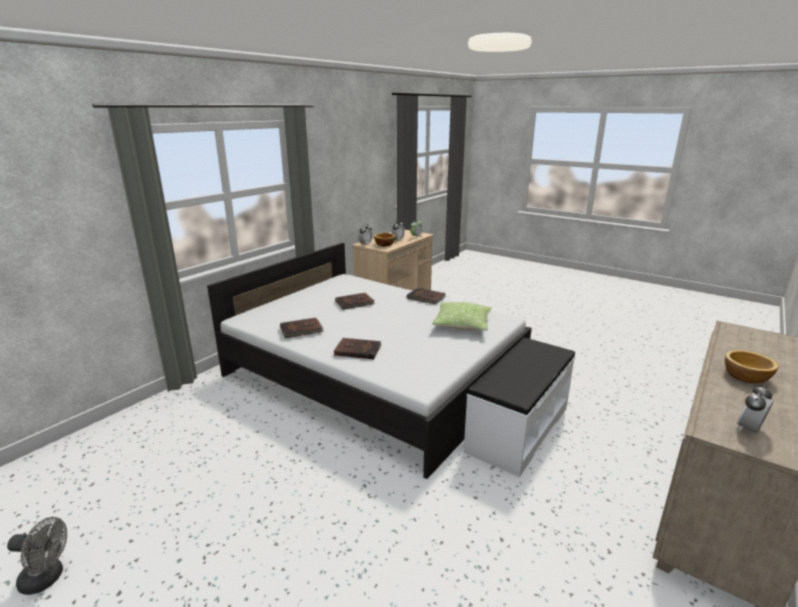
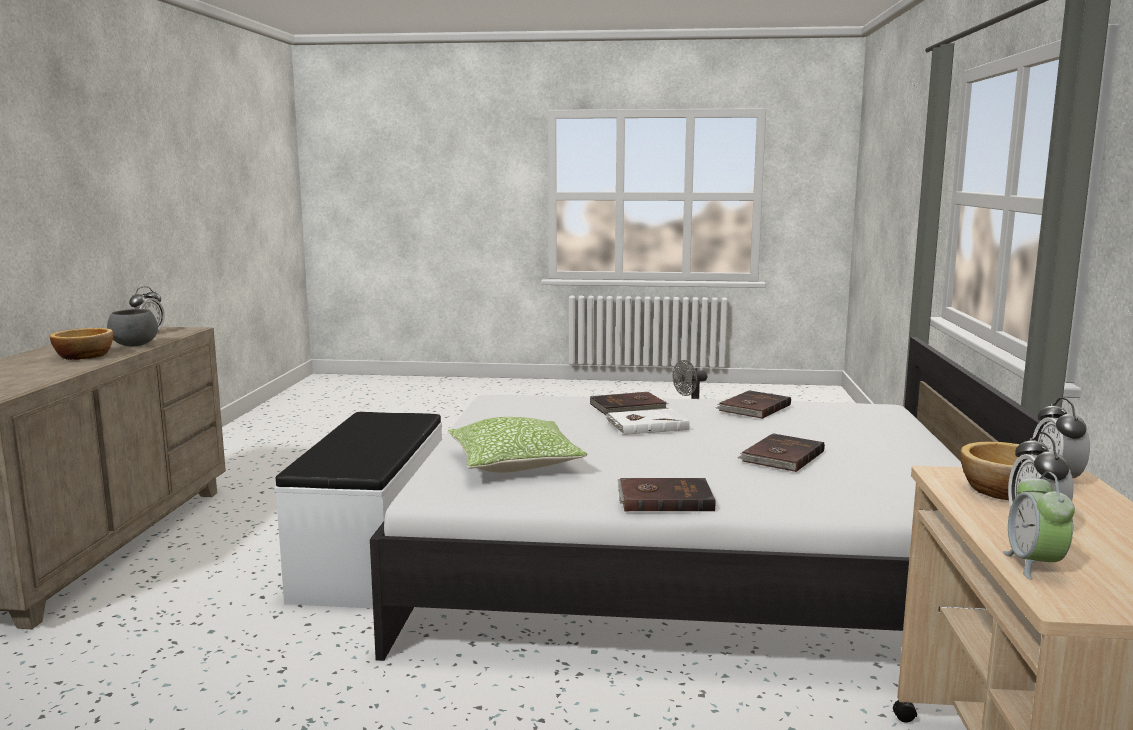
camera: 150 degrees right, 10 degrees down
(373, 332) = (646, 425): none -> white book
(726, 392) = (134, 345): none -> grey bowl

